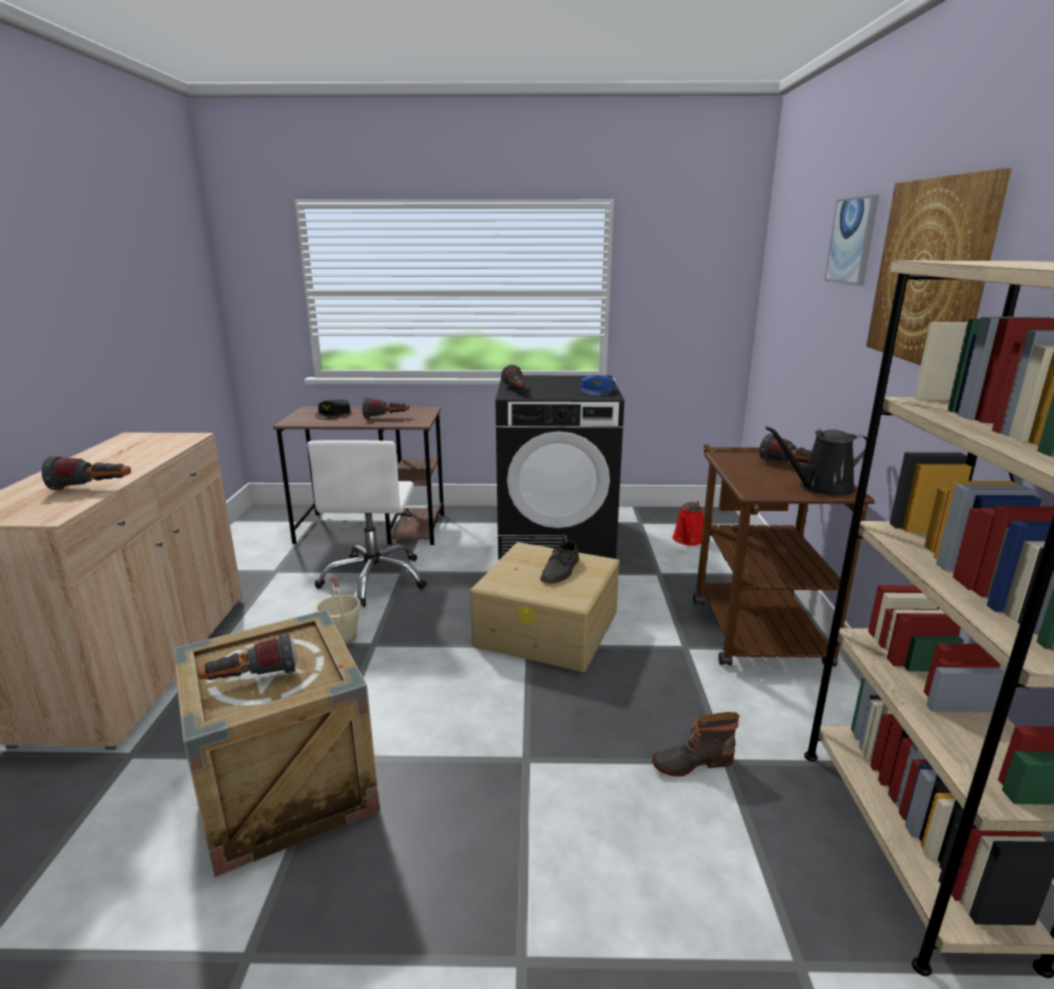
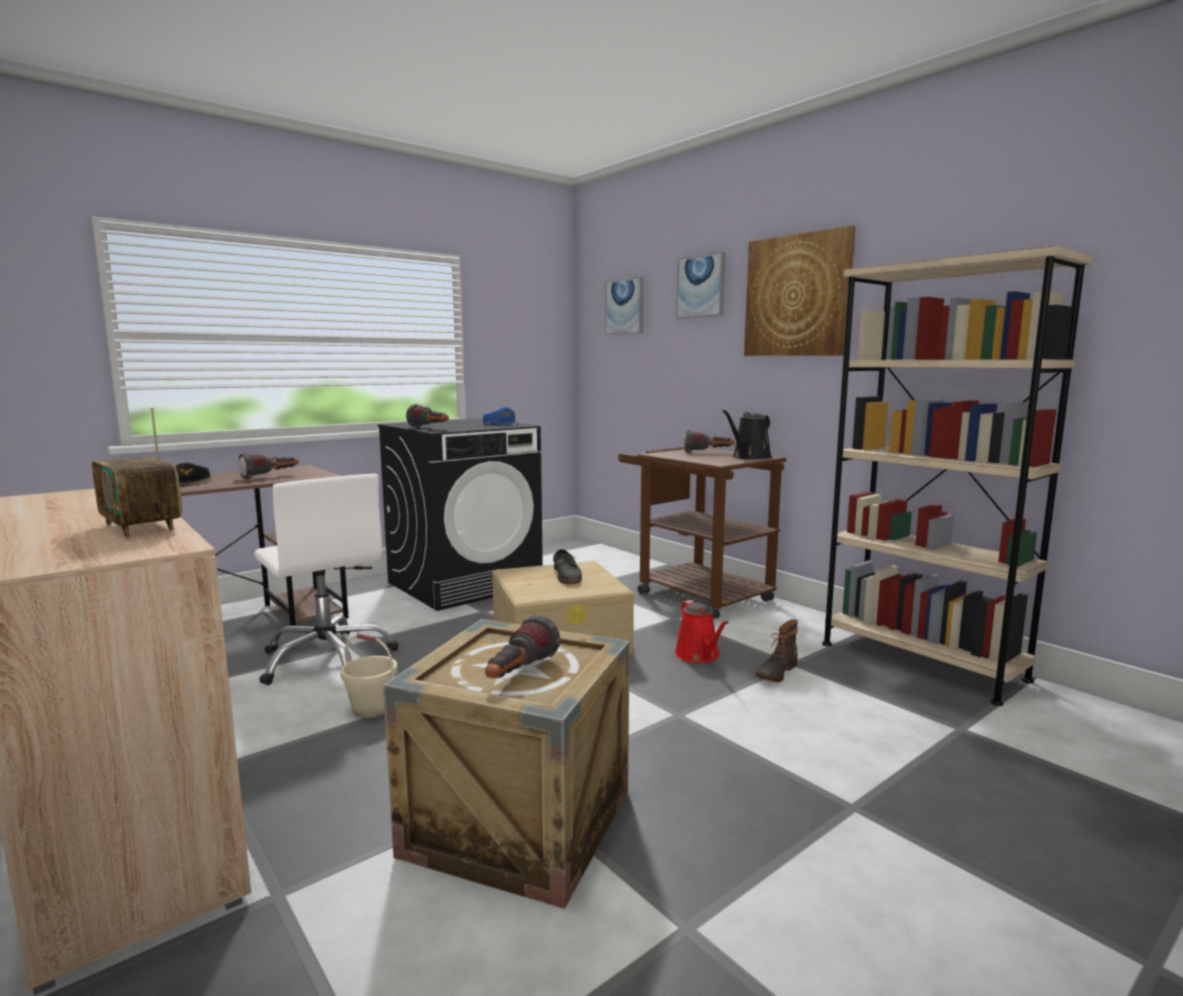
camera: 40 degrees left, 10 degrees down
(93, 488) = (141, 527): flashlight -> radio
(688, 540) = (576, 561): red watering can -> red watering can (699, 655)
(794, 255) = (625, 307): none -> picture

